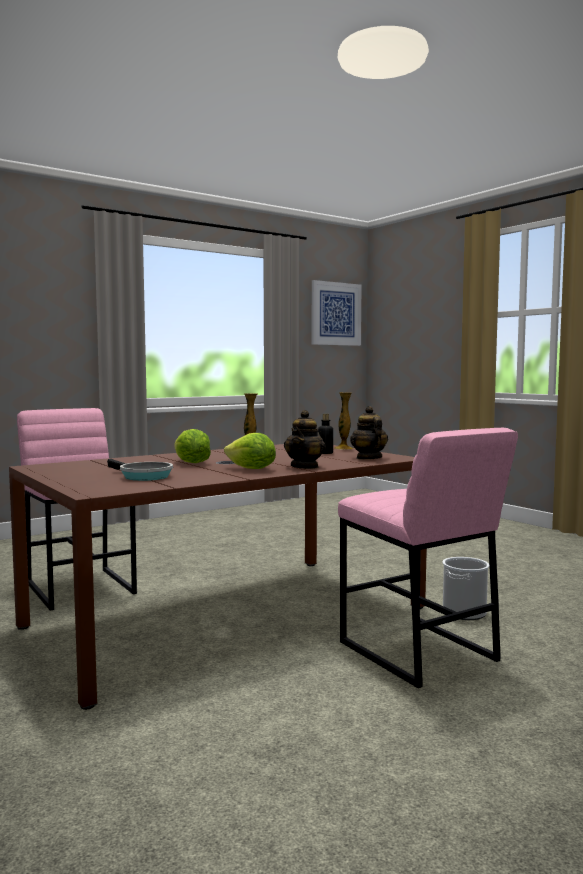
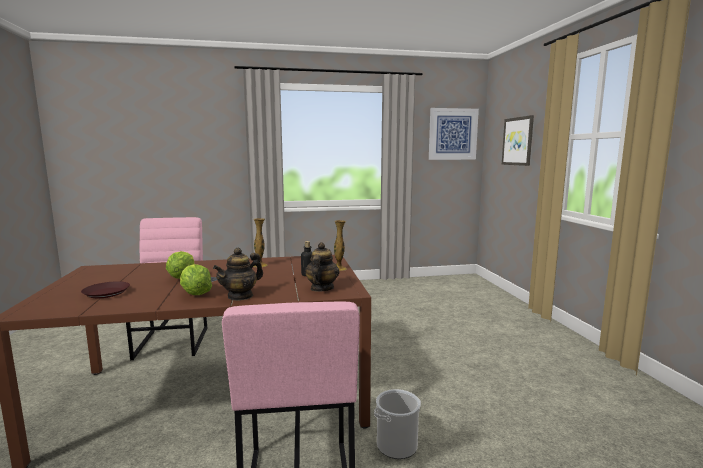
camera: 25 degrees right, 5 degrees up
(143, 476) = (106, 293): frying pan -> brown plate
(421, 322) = (518, 141): none -> picture

